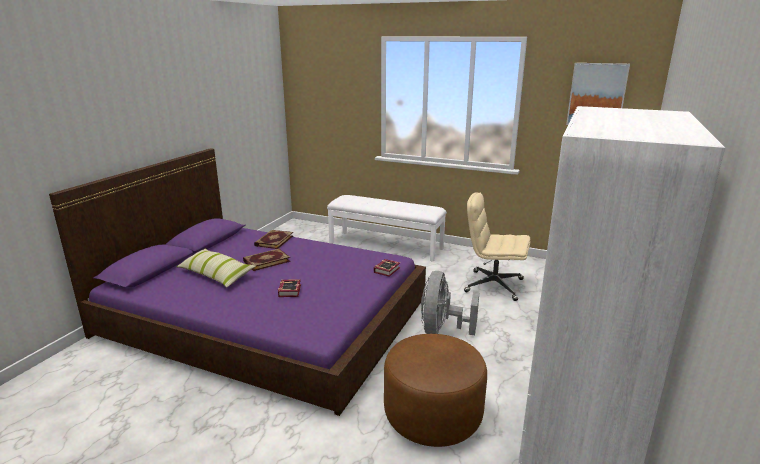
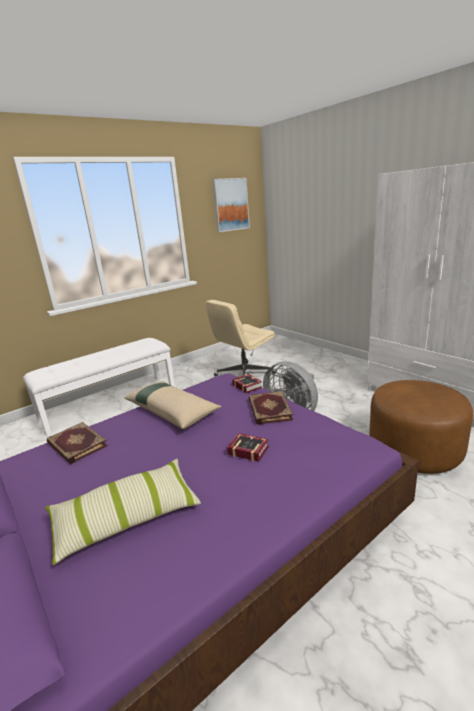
camera: 60 degrees left, 0 degrees up
(266, 261) = (136, 459): book -> book (269, 409)
(329, 254) = (172, 411): none -> beige pillow

